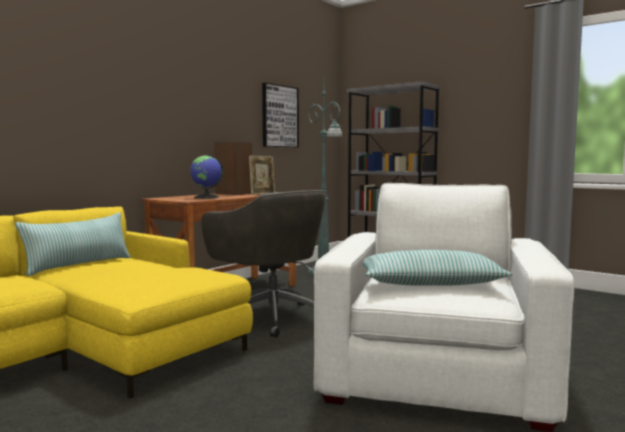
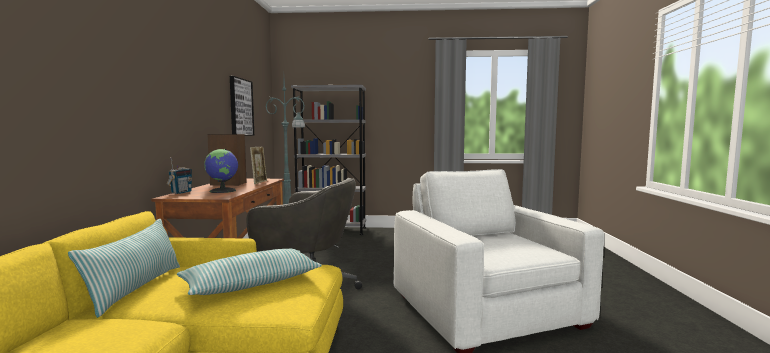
camera: 35 degrees left, 0 degrees up
(174, 196) = (181, 192): none -> radio
(430, 283) = (500, 245): pillow -> pillow (252, 283)

